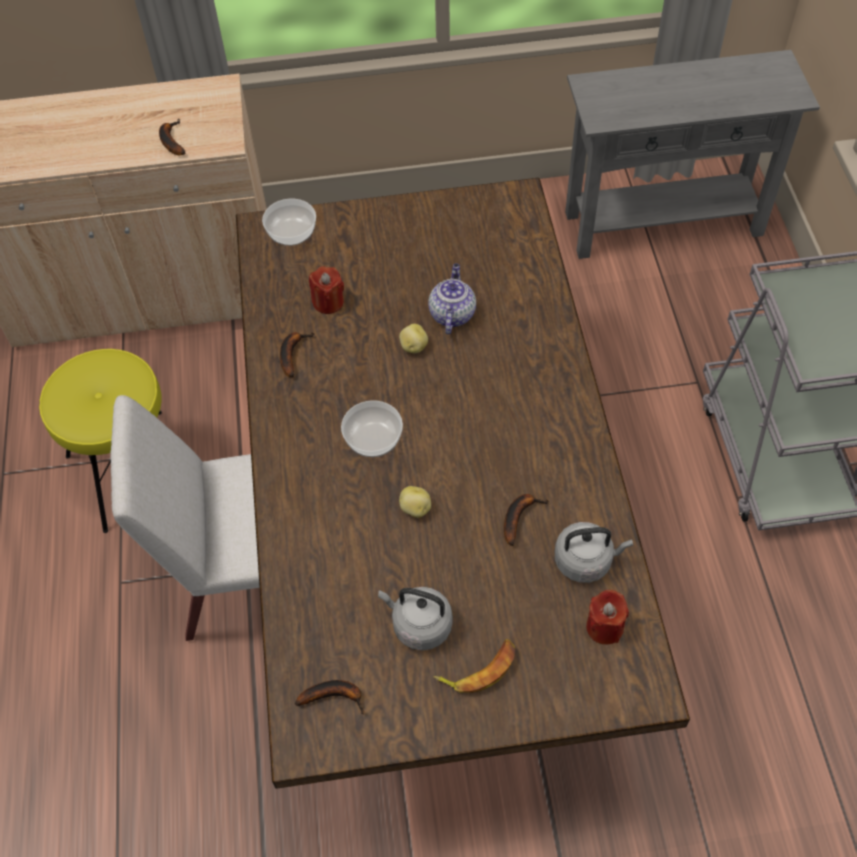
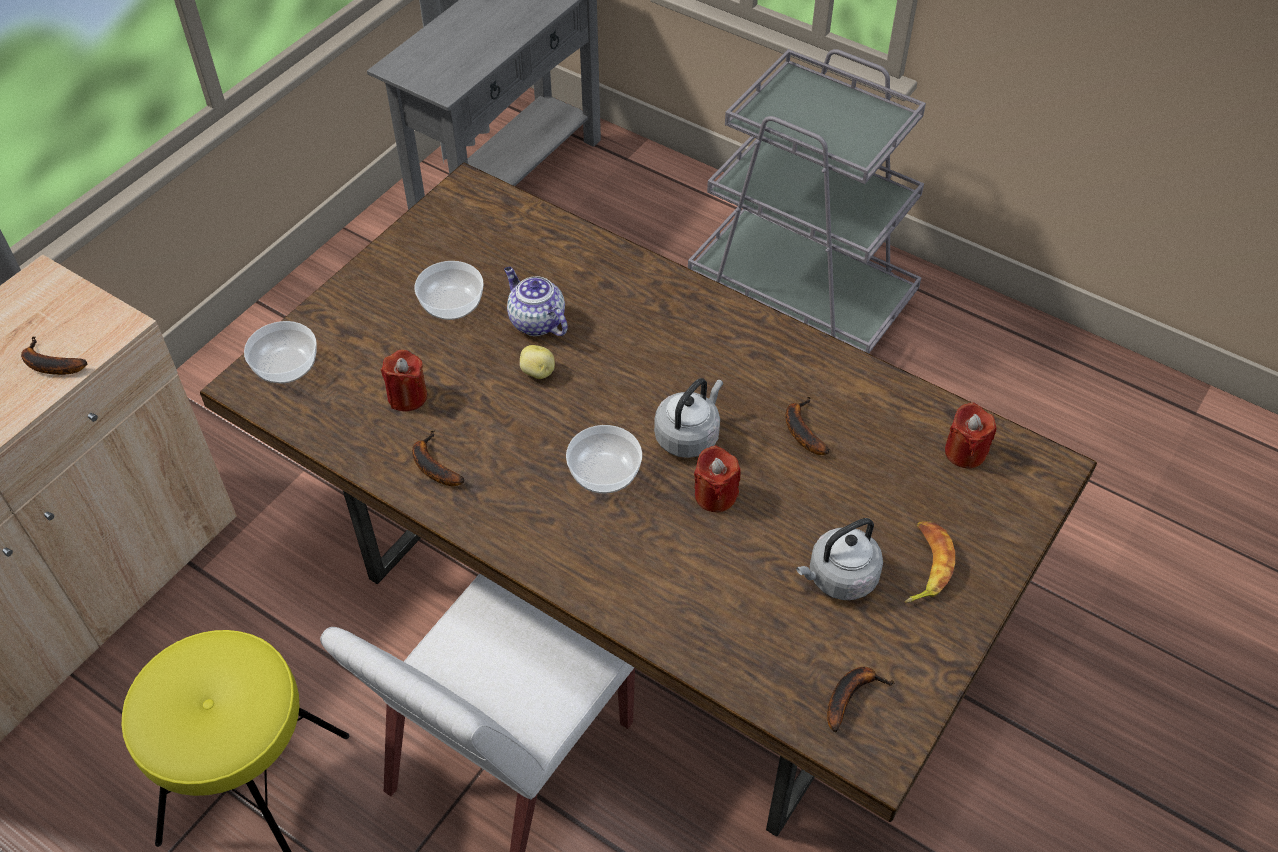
camera: 50 degrees left, 5 degrees down
(415, 509) = (715, 495): potato -> red candle
(420, 264) = (452, 302): none -> bowl
(586, 561) = (890, 418): grey kettle -> grey kettle (689, 435)

